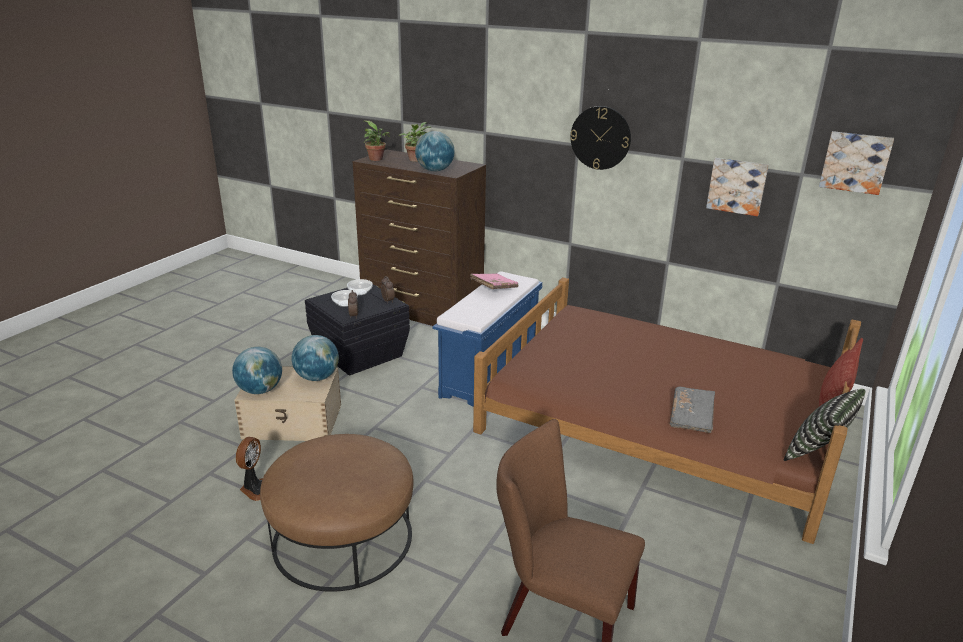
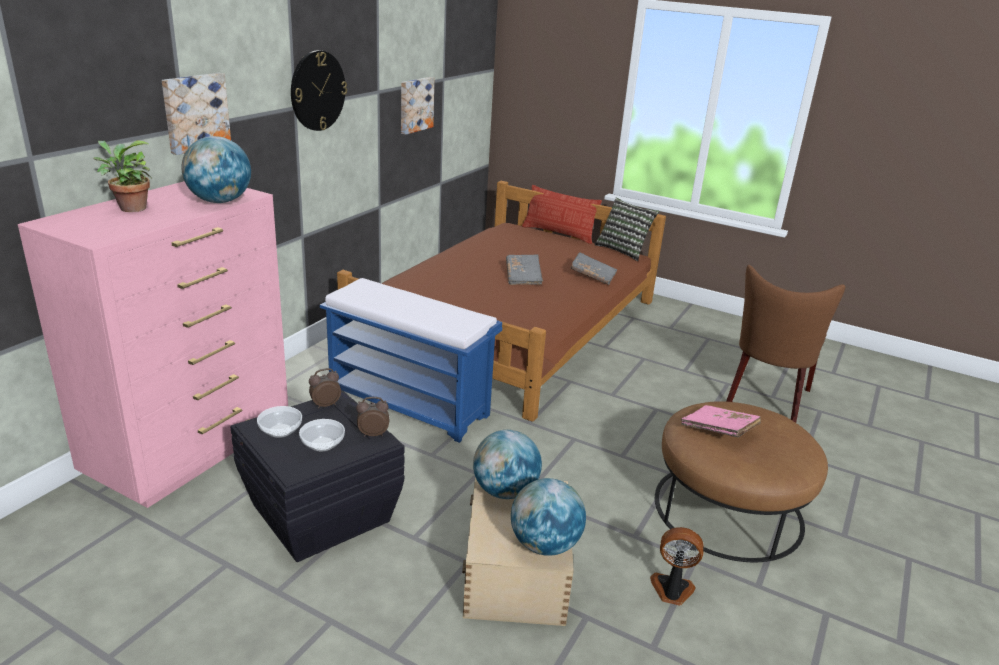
camera: 90 degrees left, 0 degrees up
(377, 159) = (102, 231): potted plant -> none
(422, 311) = (193, 449): brown dresser -> pink dresser
(494, 288) = (384, 301): pink book -> pink book (718, 431)
(655, 373) = (523, 277): none -> grey book
(855, 162) = (467, 58): picture -> picture (195, 112)

